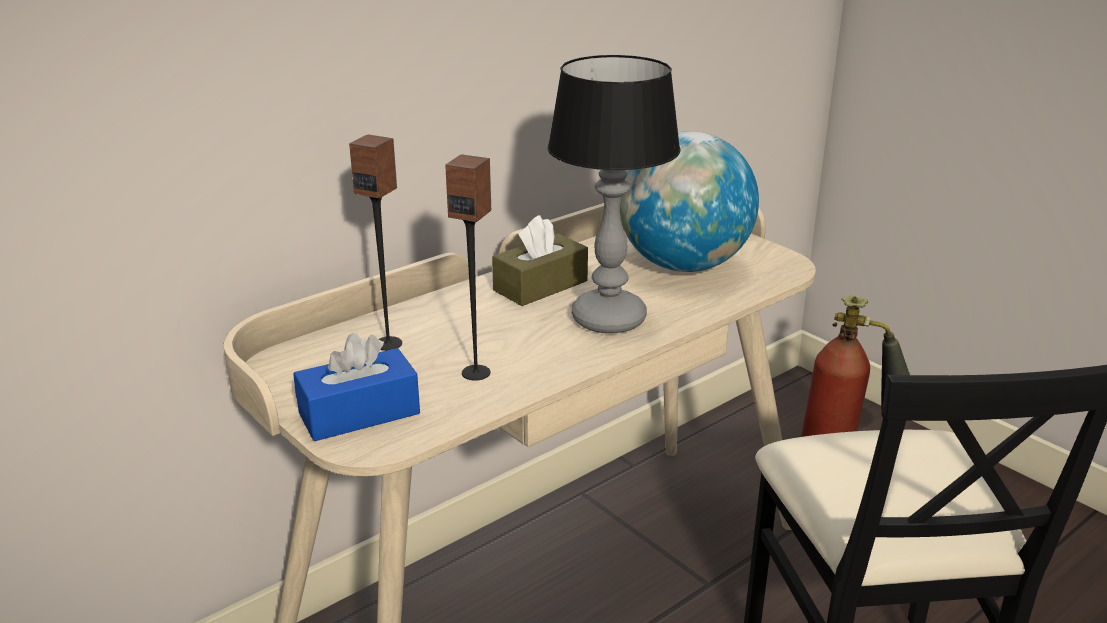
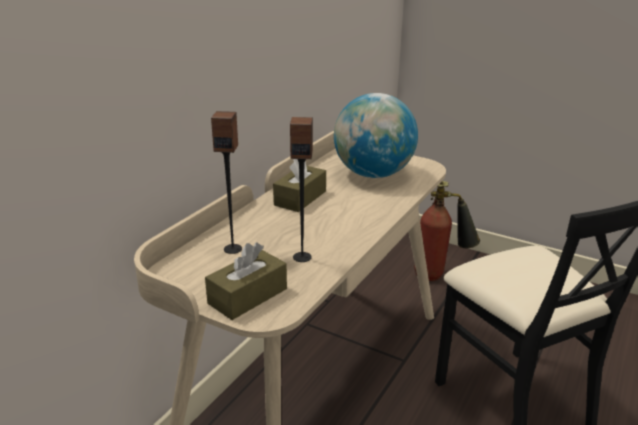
camera: 20 degrees left, 0 degrees up
(359, 413) = (248, 296): blue tissue box -> brown tissue box
(610, 318) = (355, 211): table lamp -> none

